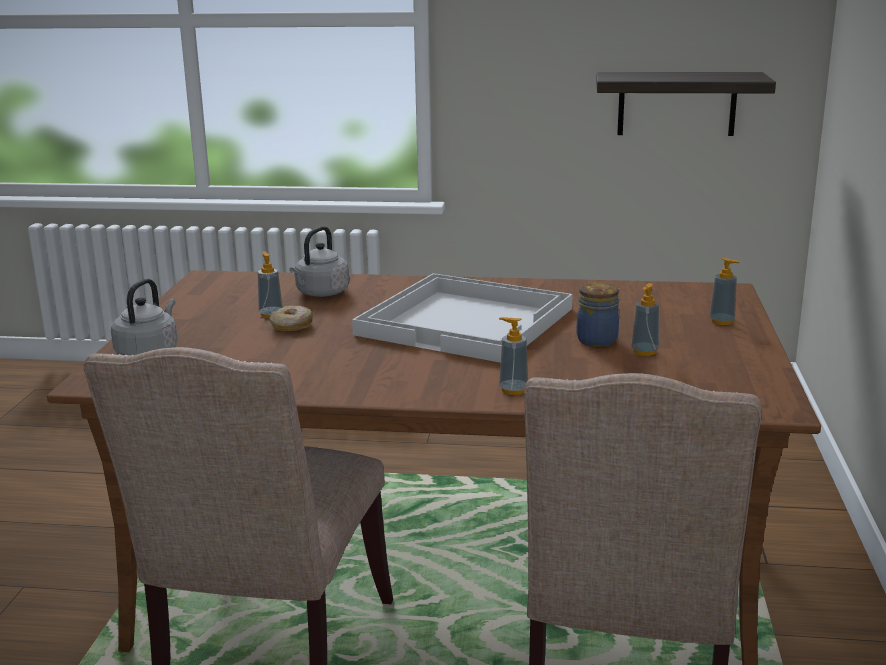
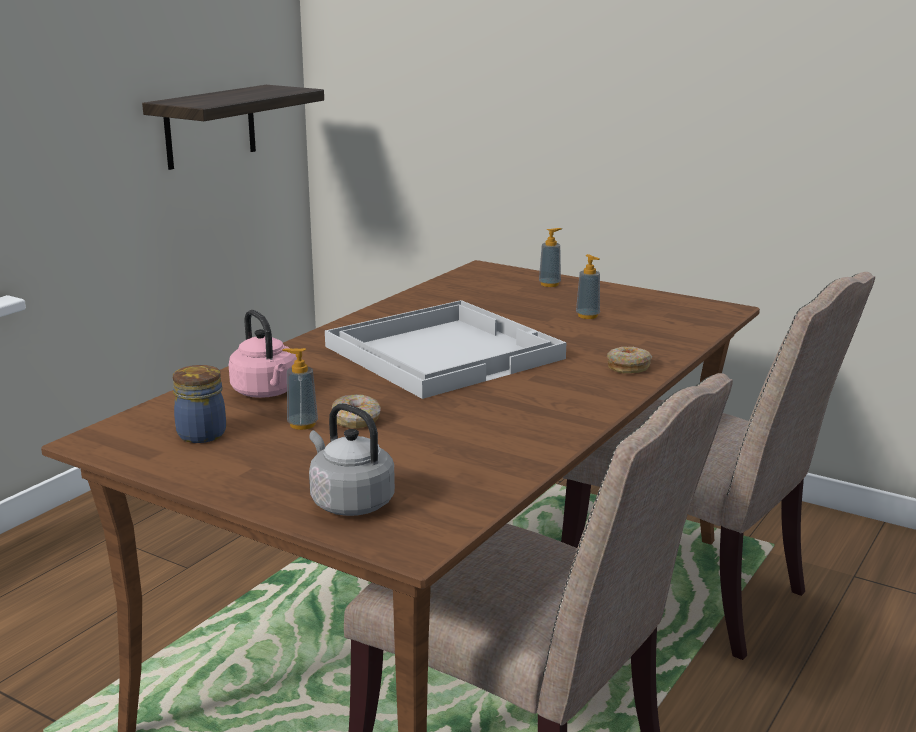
camera: 65 degrees left, 0 degrees up
(320, 293) = (266, 392): grey kettle -> pink kettle
(513, 390) = (628, 367): soap dispenser -> donut
(598, 340) = (546, 322): jar -> jar (202, 433)

